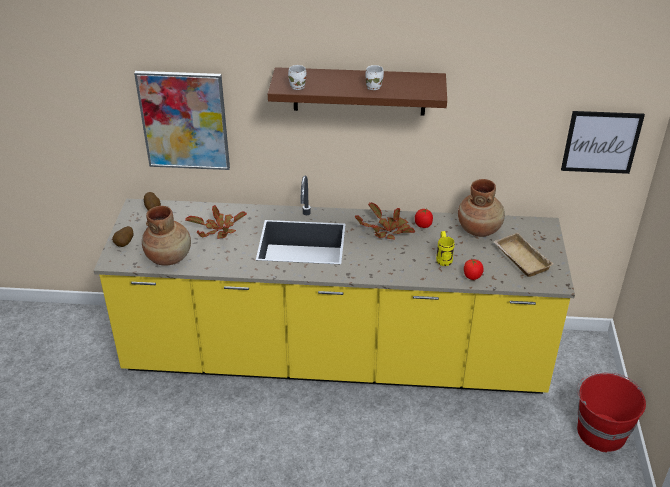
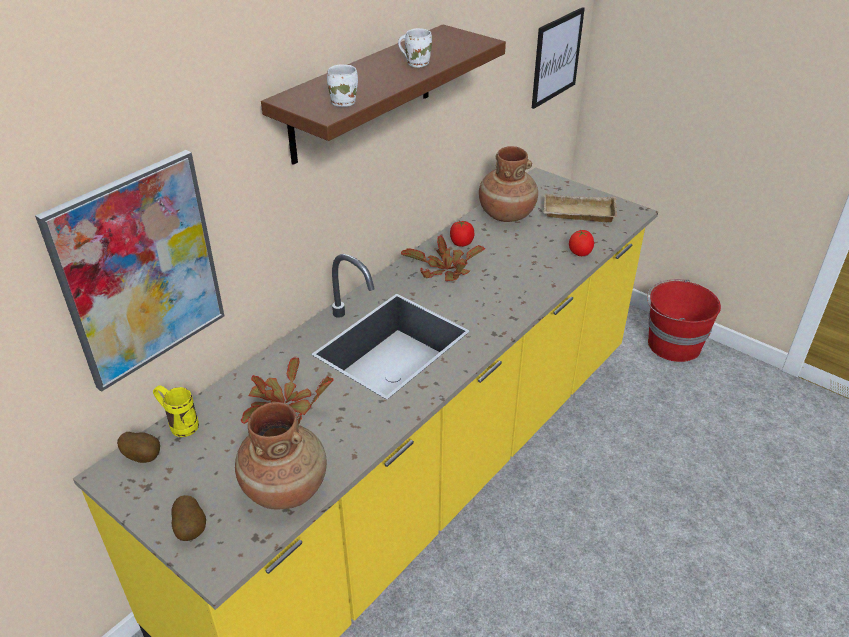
camera: 55 degrees left, 0 degrees up
(443, 258) = (531, 256): yellow mug -> yellow mug (179, 424)

